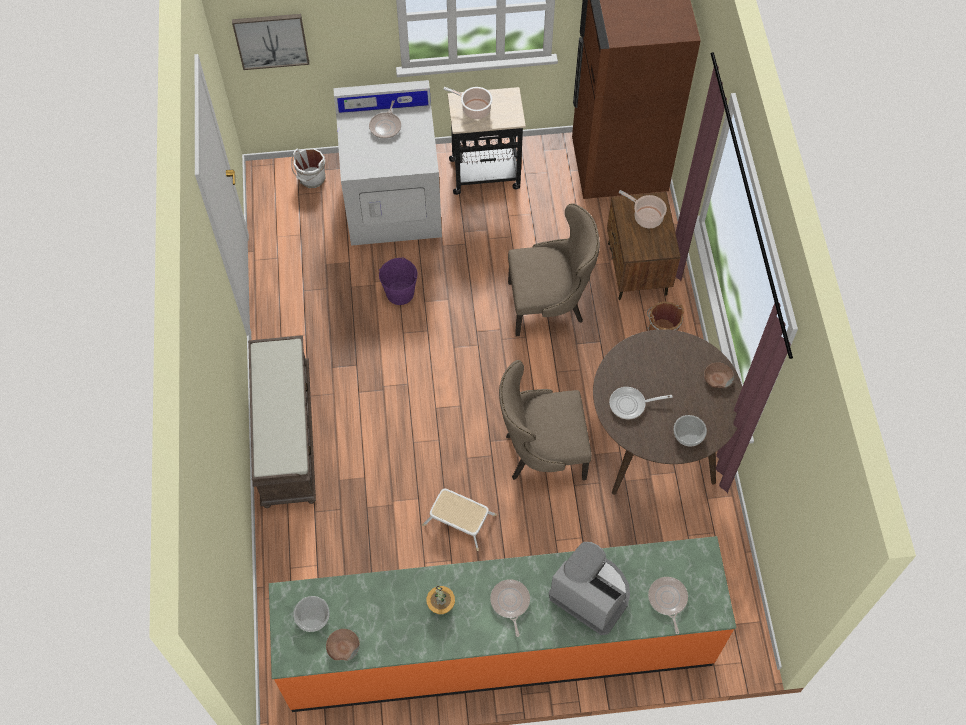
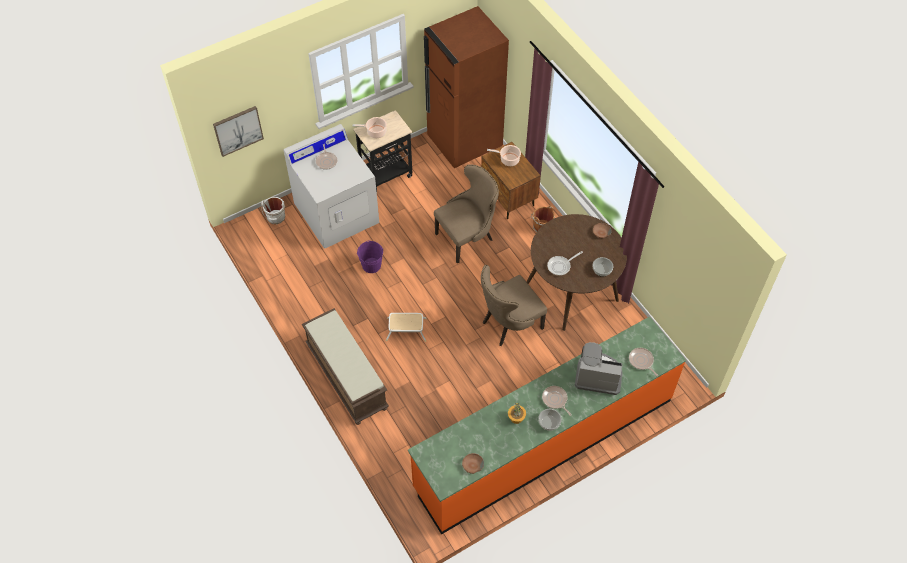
camera: 25 degrees left, 5 degrees down
(313, 617) = (445, 456): bowl -> bowl (549, 422)
(459, 519) = (481, 382): beige step ladder -> beige step ladder (406, 329)

